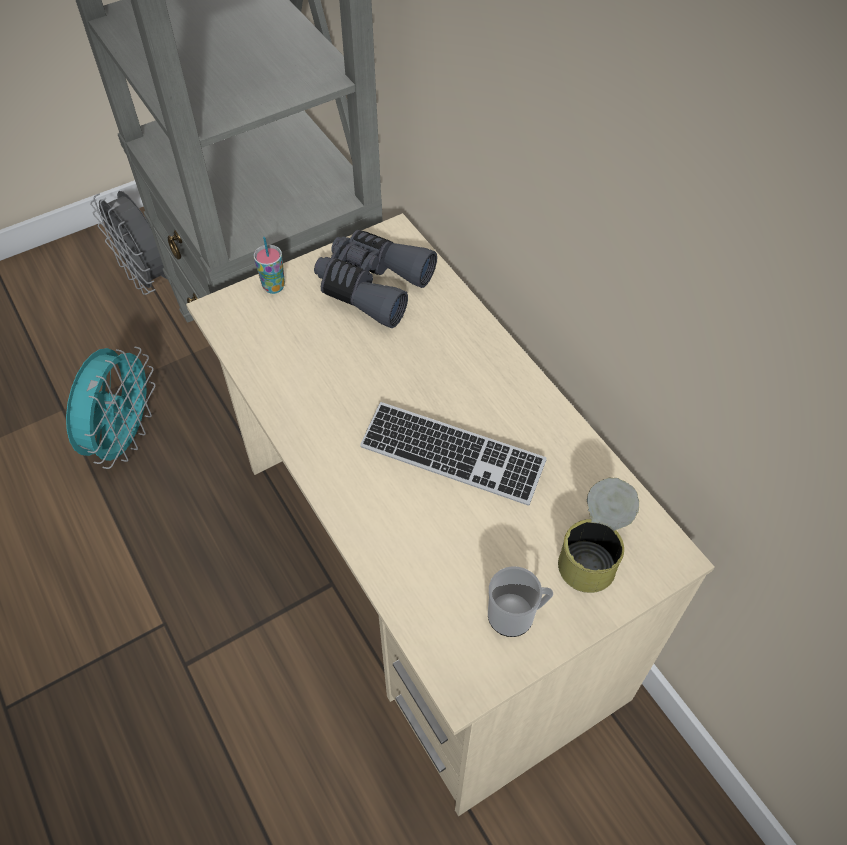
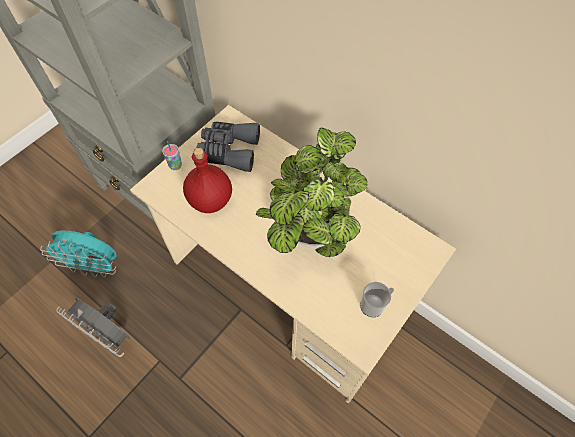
camera: 20 degrees left, 5 degrees up
(125, 438) = (95, 267): turquoise fan -> turquoise fan turned 105 degrees clockwise
(148, 278) = (70, 171): grey fan -> grey fan (110, 335)
(306, 358) = (211, 201): none -> red bottle
(452, 455) = (309, 232): keyboard -> potted plant
(594, 551) = (398, 259): can -> none

